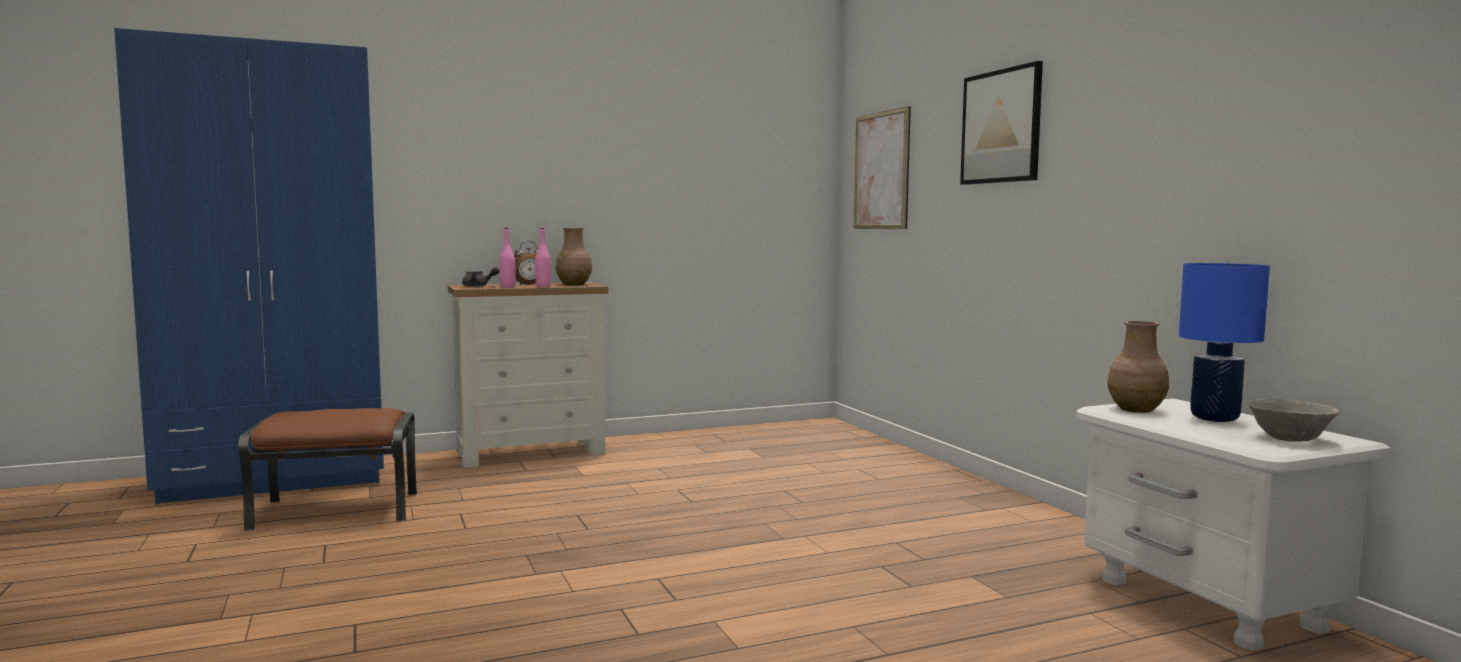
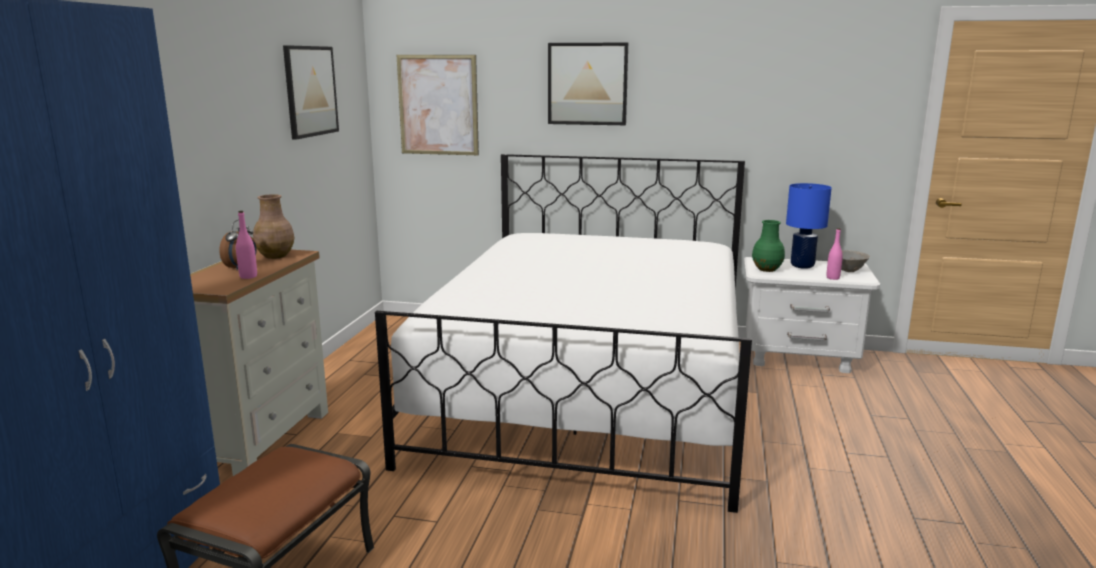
camera: 55 degrees left, 10 degrees up
(478, 286) = (206, 283): grey teapot -> none
(543, 286) = (273, 266): pink bottle -> pink bottle (833, 278)
(721, 151) = (310, 91): none -> picture
(816, 519) = (591, 393): none -> white bed
(1135, 409) = (766, 269): brown vase -> green vase

